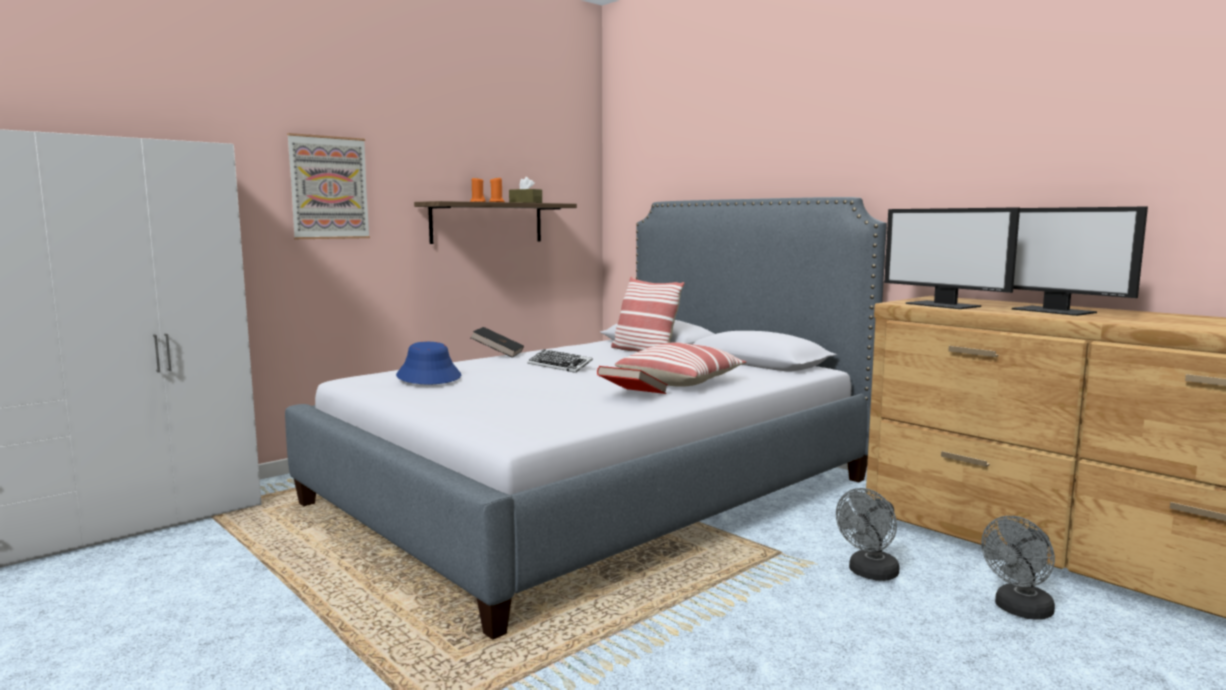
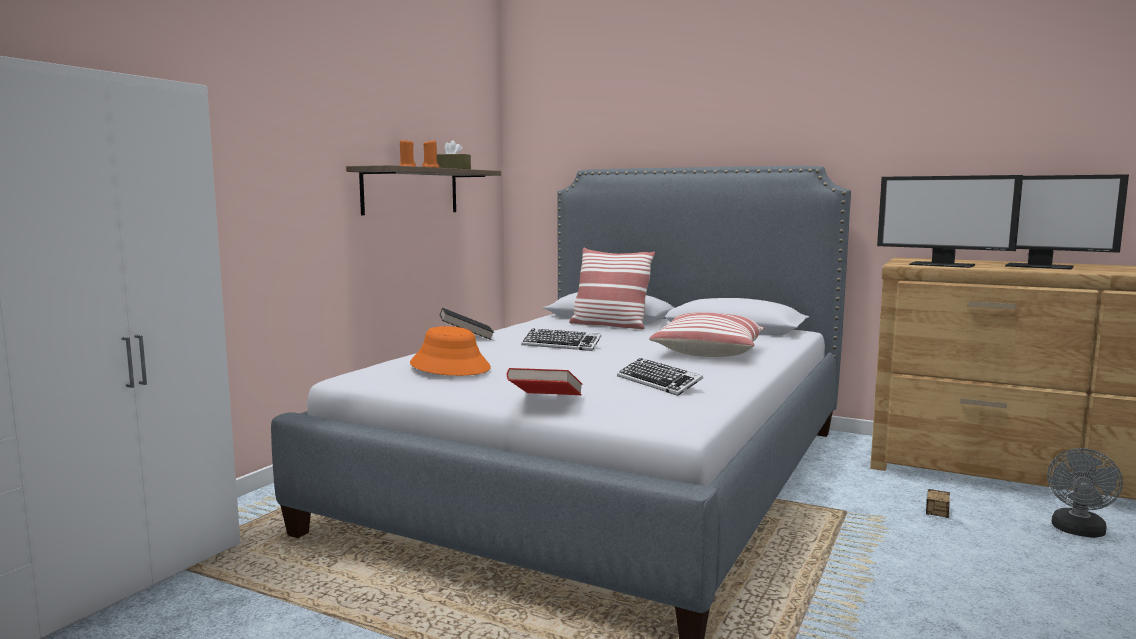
camera: 20 degrees left, 0 degrees up
(329, 188) = (264, 147): picture -> none
(429, 376) = (450, 366): blue hat -> orange hat
(573, 404) = (658, 383): none -> keyboard
(632, 396) = (697, 370): red book -> red book (545, 402)
(869, 574) = (936, 519): grey fan -> storage box

